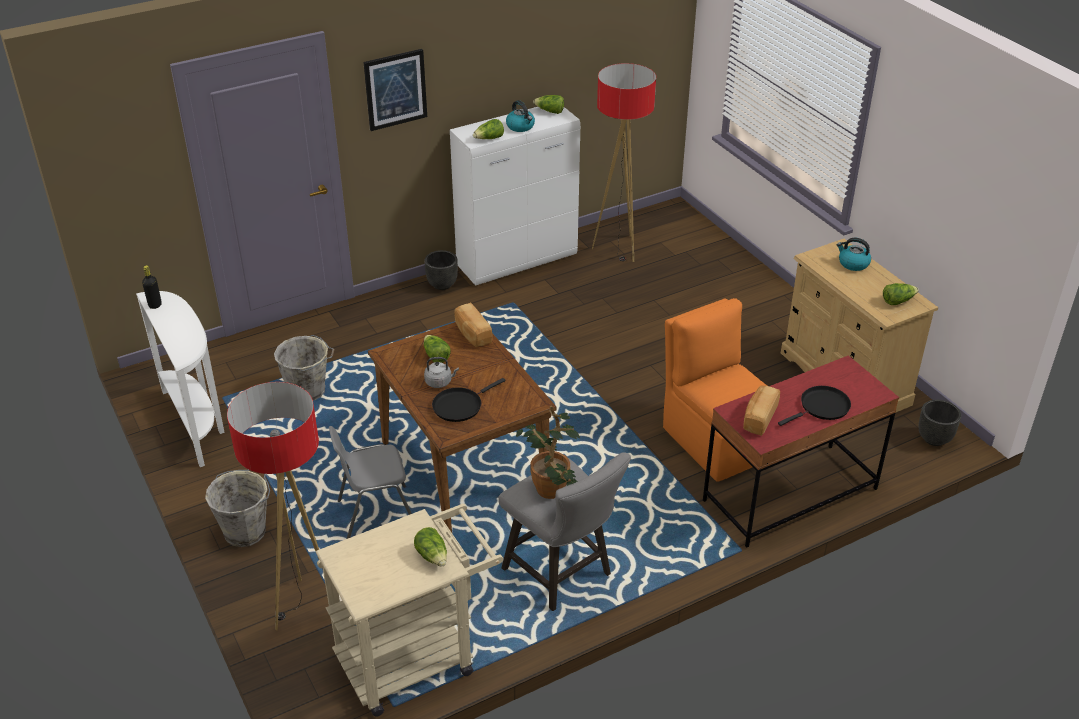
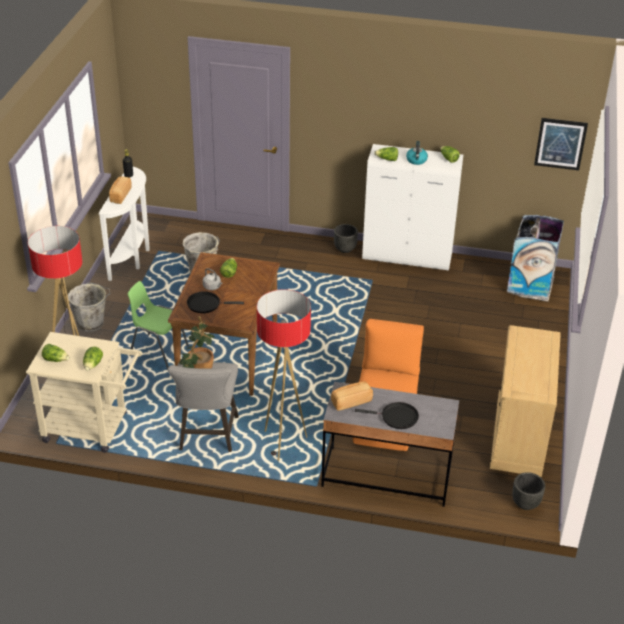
camera: 40 degrees right, 0 degrees up
(376, 513) = (158, 351): grey chair -> green chair
(395, 89) = (336, 102): picture -> picture (560, 143)
(472, 334) = (263, 271): bread -> bread (120, 195)
(618, 249) = (481, 281): floor lamp -> floor lamp (283, 443)
(665, 228) = (530, 284): none -> trash can
(789, 495) = (386, 476): red desk -> grey desk
(853, 264) = (540, 349): kettle -> none
(897, 301) = (534, 386): lettuce -> lettuce (56, 359)

